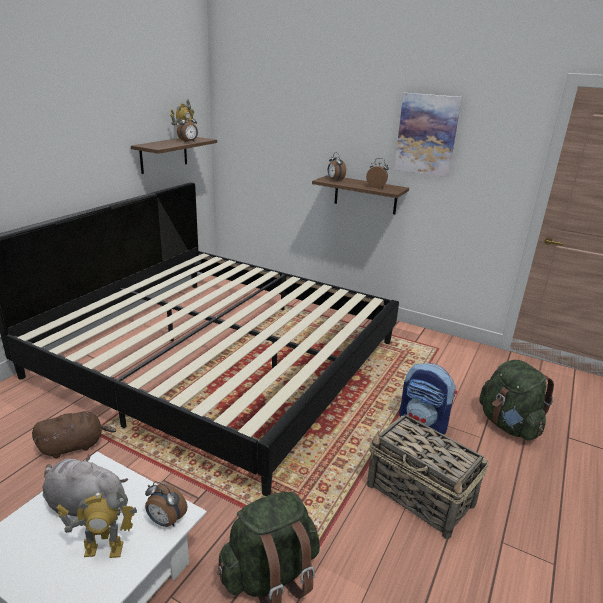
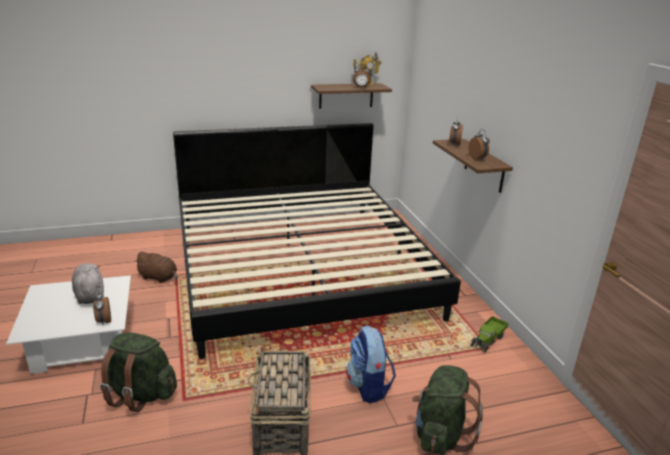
camera: 45 degrees right, 0 degrees up
(104, 550) = (68, 316): toy robot -> none
(426, 134) = (530, 113): picture -> none
(430, 343) = (488, 340): none -> toy truck

